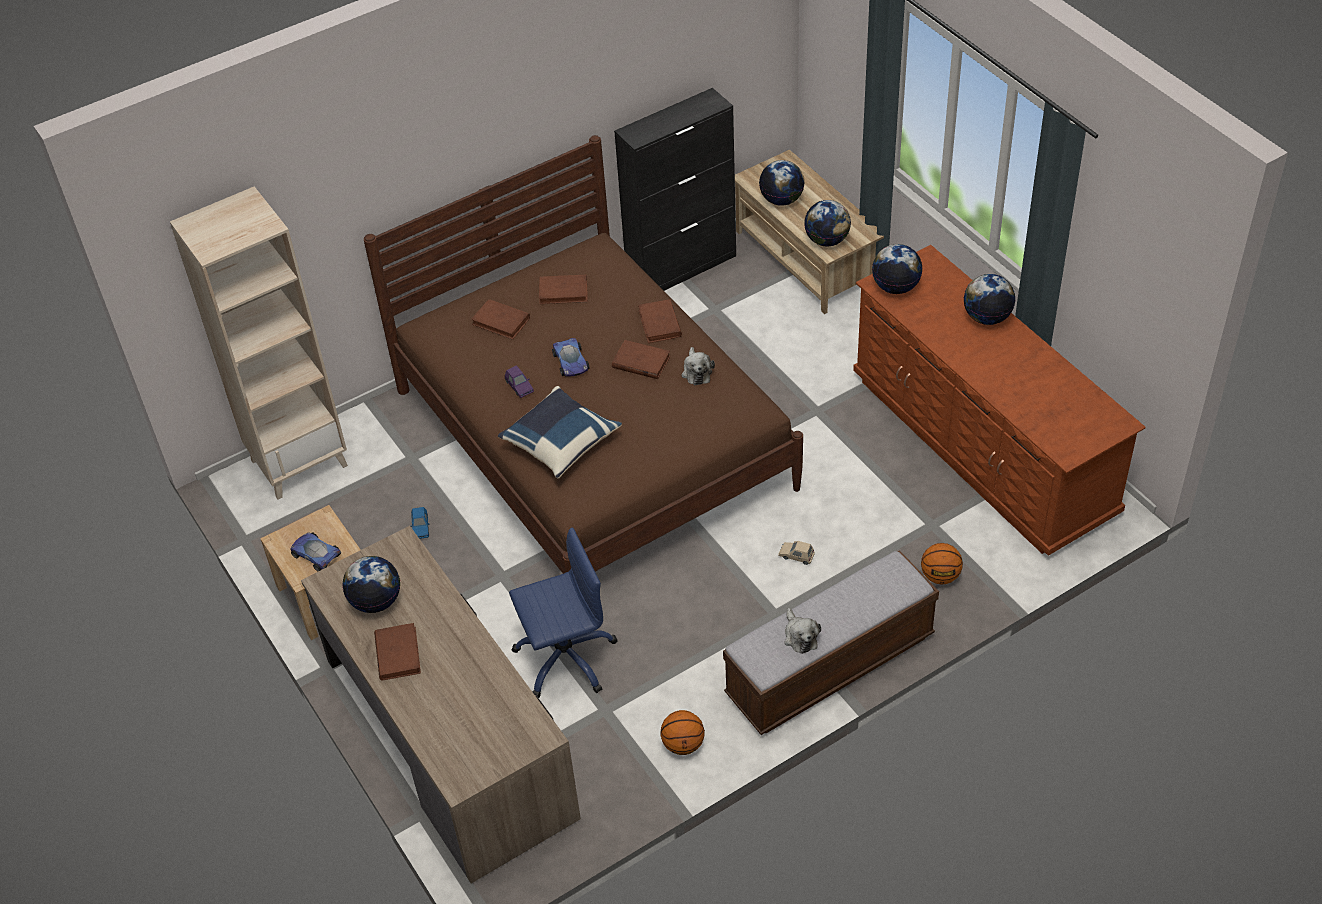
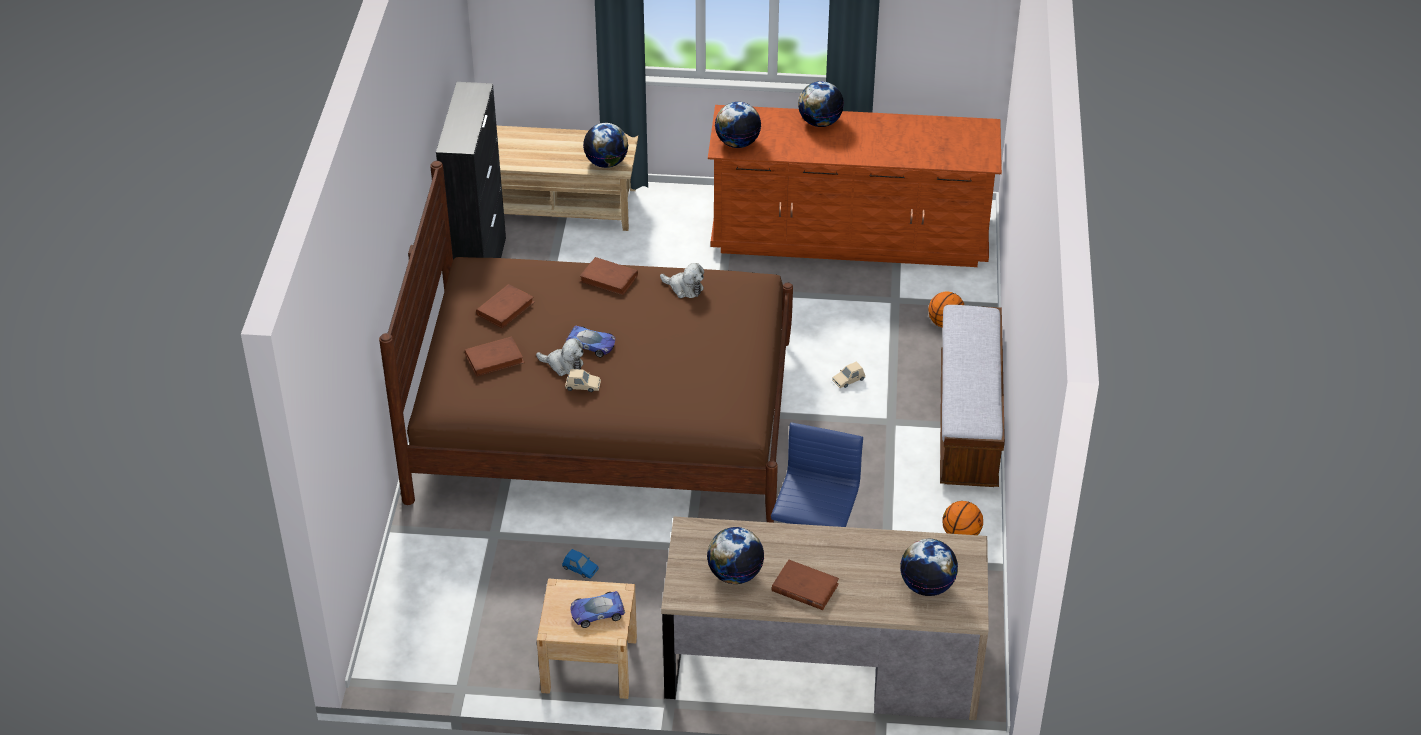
camera: 55 degrees left, 5 degrees down
(299, 462) = (411, 608): beige bookcase -> none
(519, 386) = (583, 386): purple toy car -> beige toy car
(560, 443) = (673, 396): blue pillow -> none
(640, 362) = (638, 309): brown book -> none
(782, 200) = (532, 159): globe -> globe (927, 586)
(800, 636) = (975, 391): plush toy -> plush toy (563, 365)

